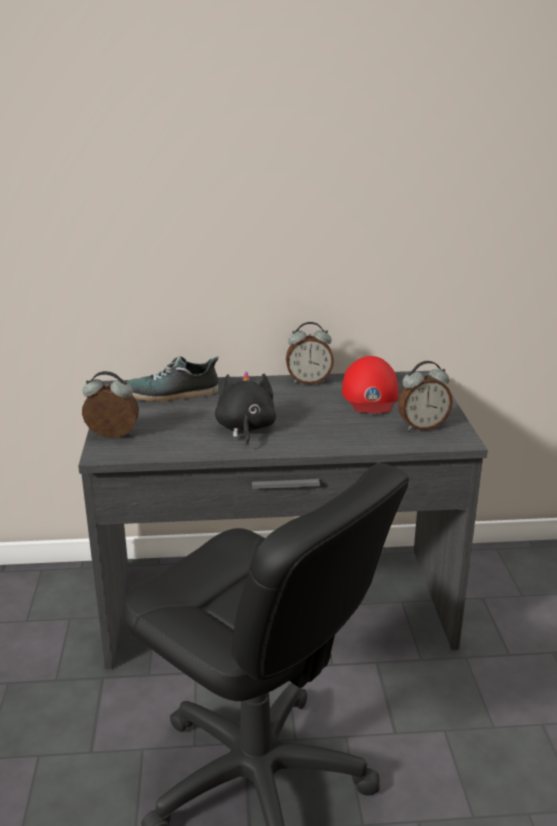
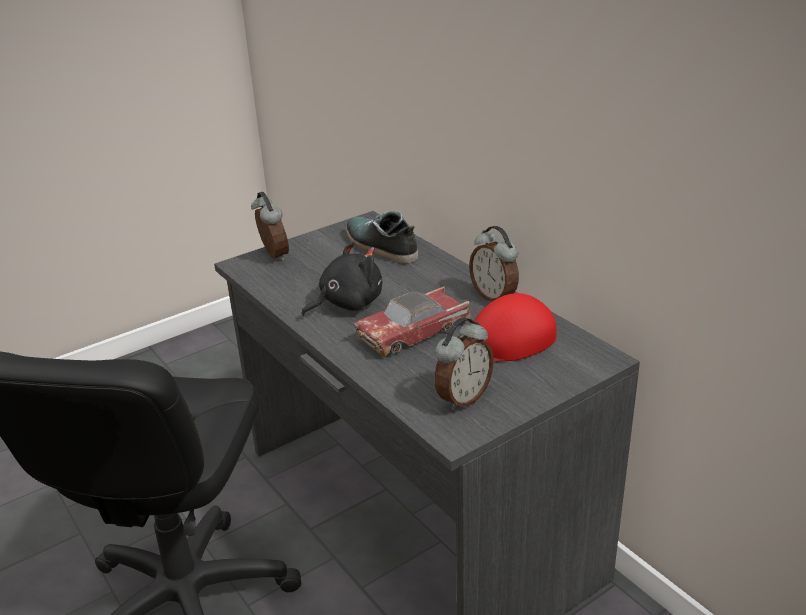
camera: 60 degrees right, 5 degrees up
(320, 418) = (413, 332): none -> toy car
(422, 426) = (462, 398): alarm clock -> alarm clock turned 90 degrees counterclockwise

